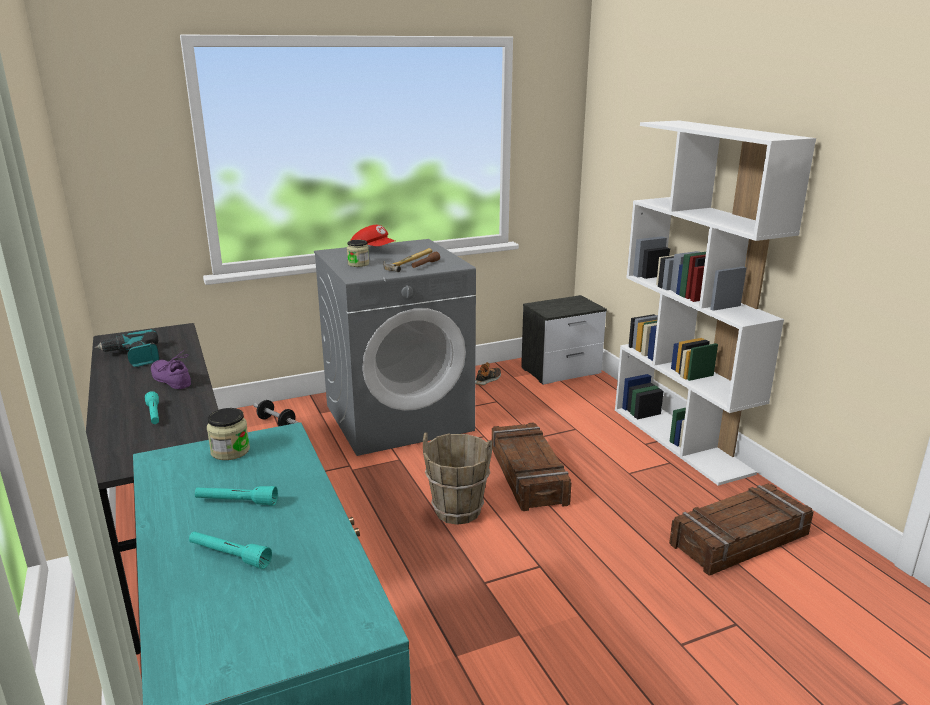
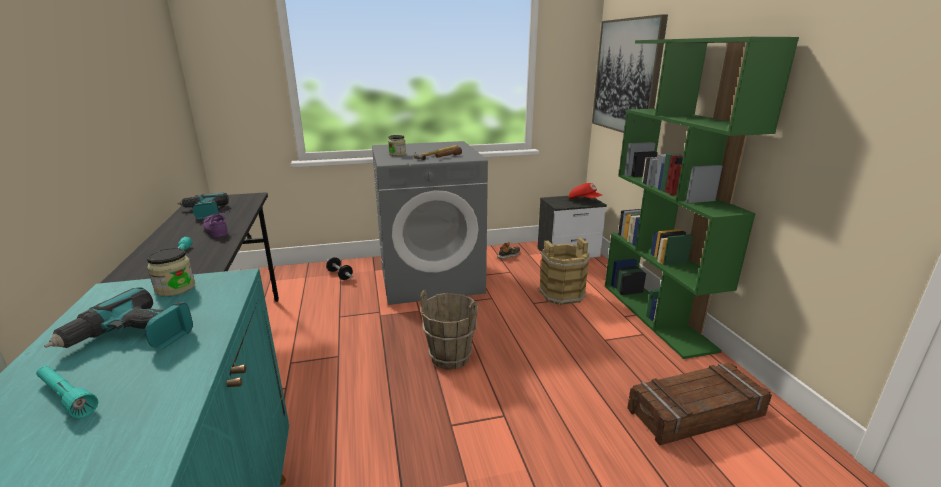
camera: 10 degrees right, 0 degrees up
(236, 502) = (132, 338): turquoise flashlight -> power drill
(373, 251) = (415, 146): red cap -> red cap (584, 200)
(529, 475) = (518, 333): crate -> none
(566, 423) = (561, 294): none -> brown bucket
(624, 154) = (626, 76): none -> picture
(681, 440) = (657, 315): white bookcase -> green bookcase

